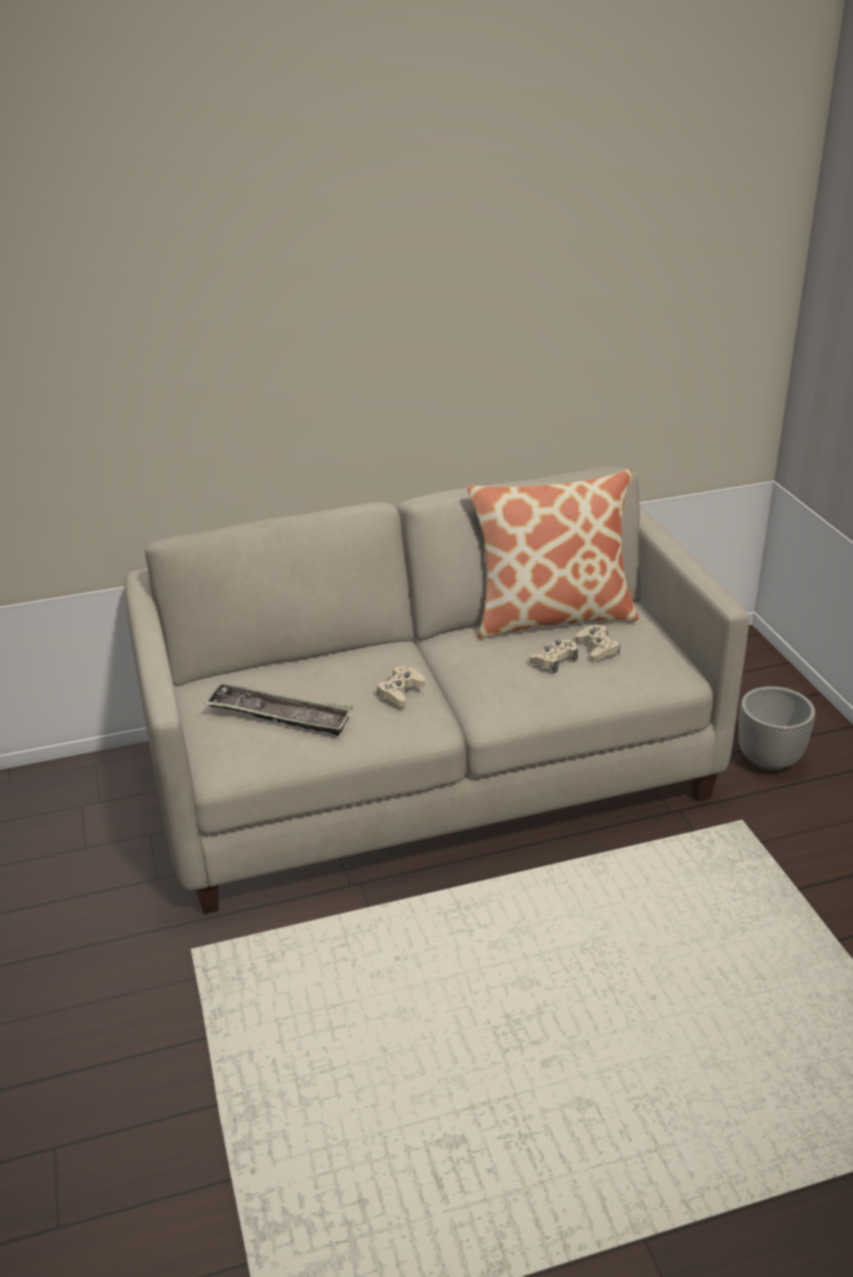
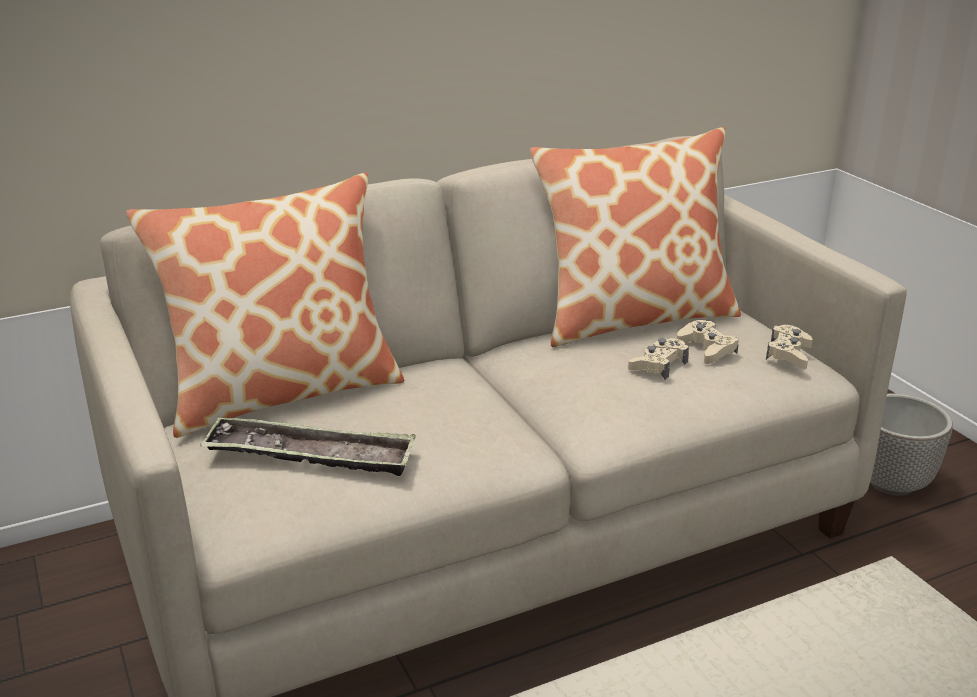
camera: 10 degrees left, 5 degrees down
(270, 663) = (282, 392): none -> pillow
(400, 692) = (471, 414): beige game controller -> beige game controller (788, 354)

